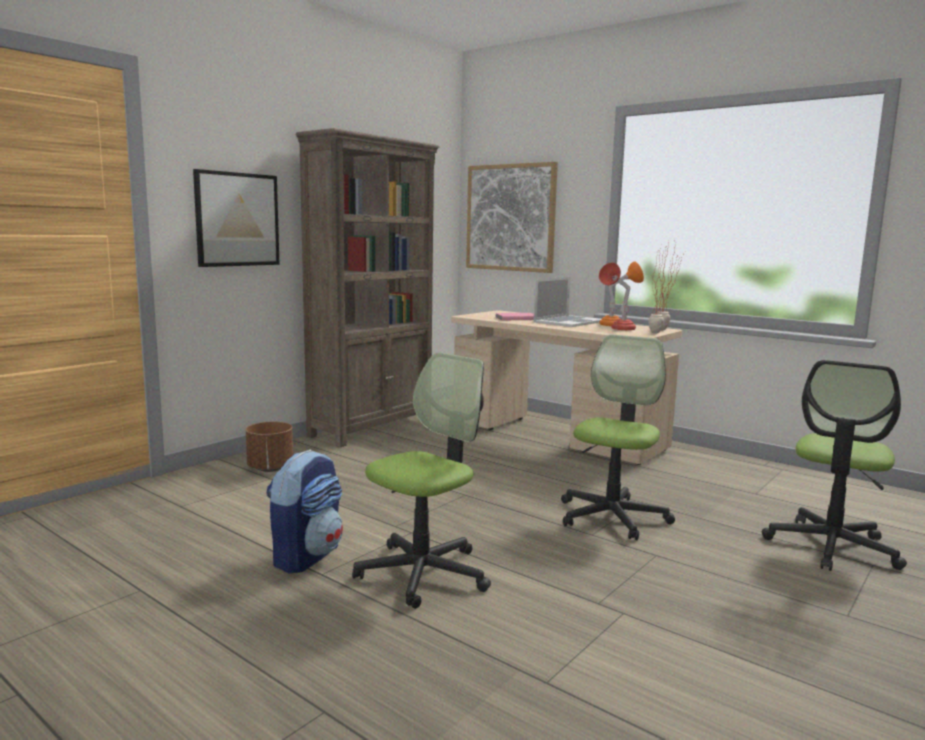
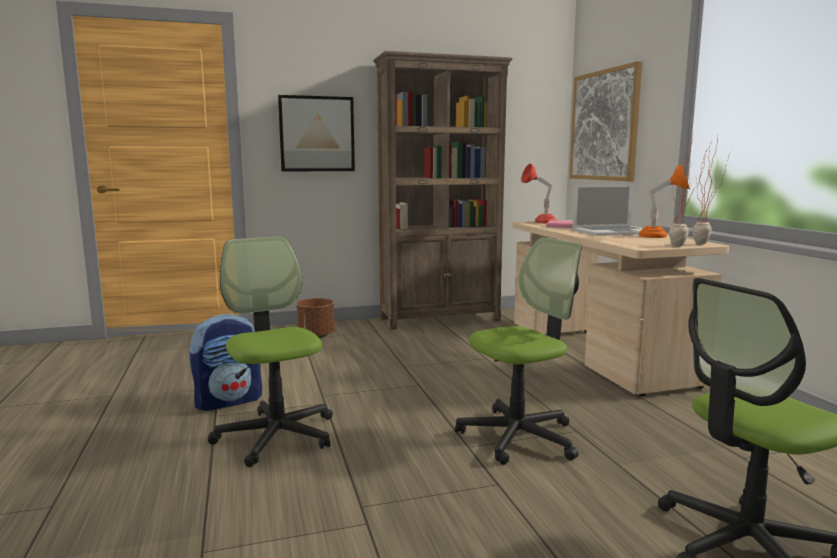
camera: 35 degrees right, 0 degrees up
(423, 573) = (276, 436): office chair -> office chair turned 105 degrees counterclockwise
(617, 329) = (643, 240): red table lamp -> red table lamp (539, 222)

